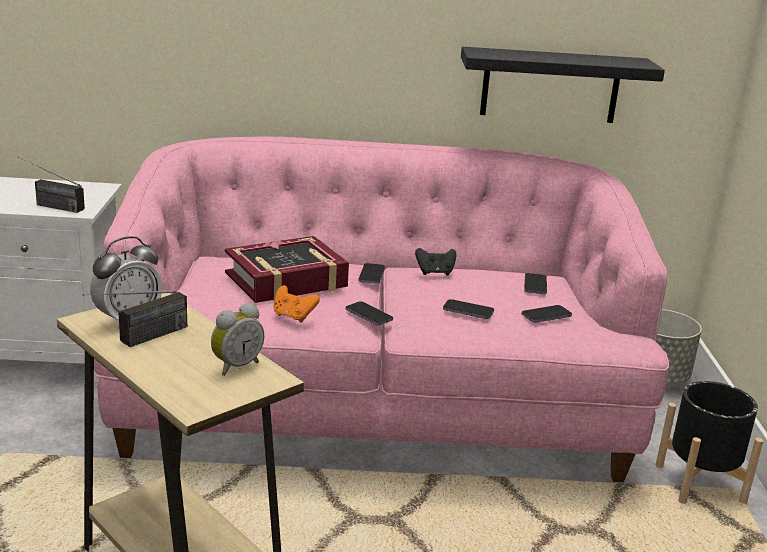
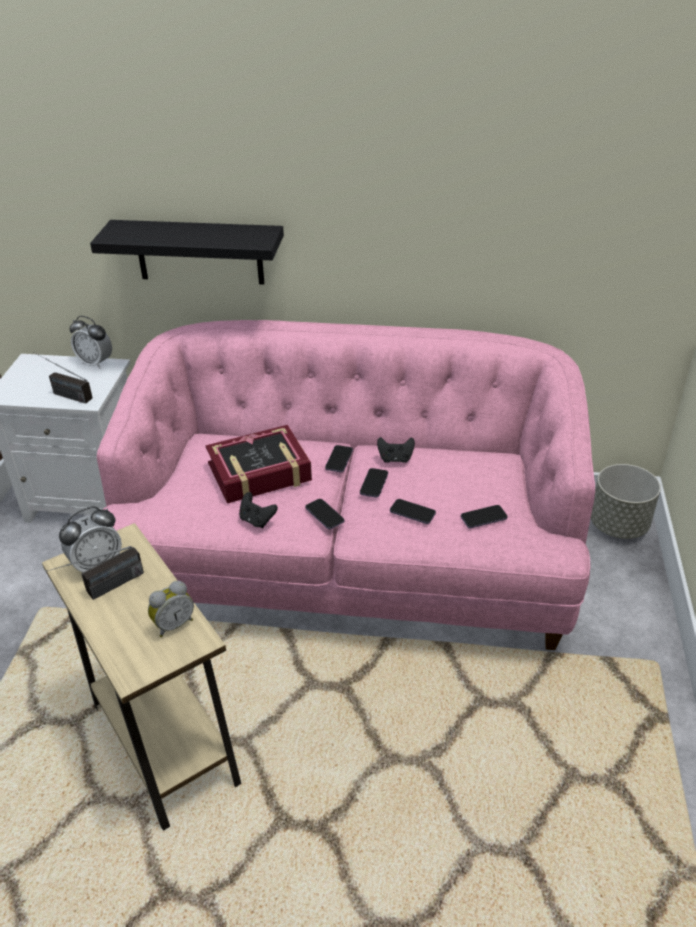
camera: 10 degrees right, 15 degrees up
(82, 185) = (95, 363): none -> alarm clock
(293, 316) = (257, 520): orange game controller -> black game controller
(535, 285) = (484, 475): phone -> phone (374, 484)
(550, 85) = (515, 270): black shelf -> black shelf (199, 252)
(699, 484) = (625, 654): black planter -> none

